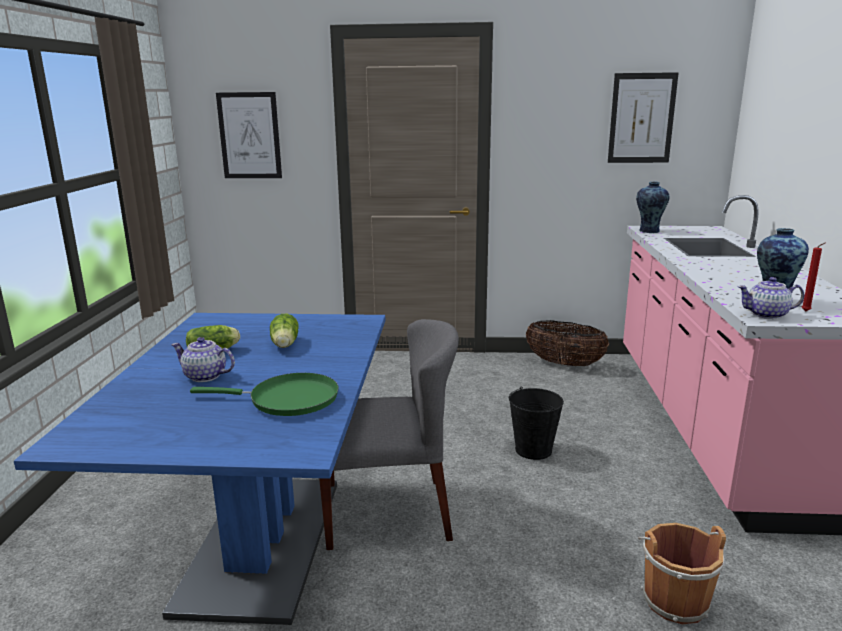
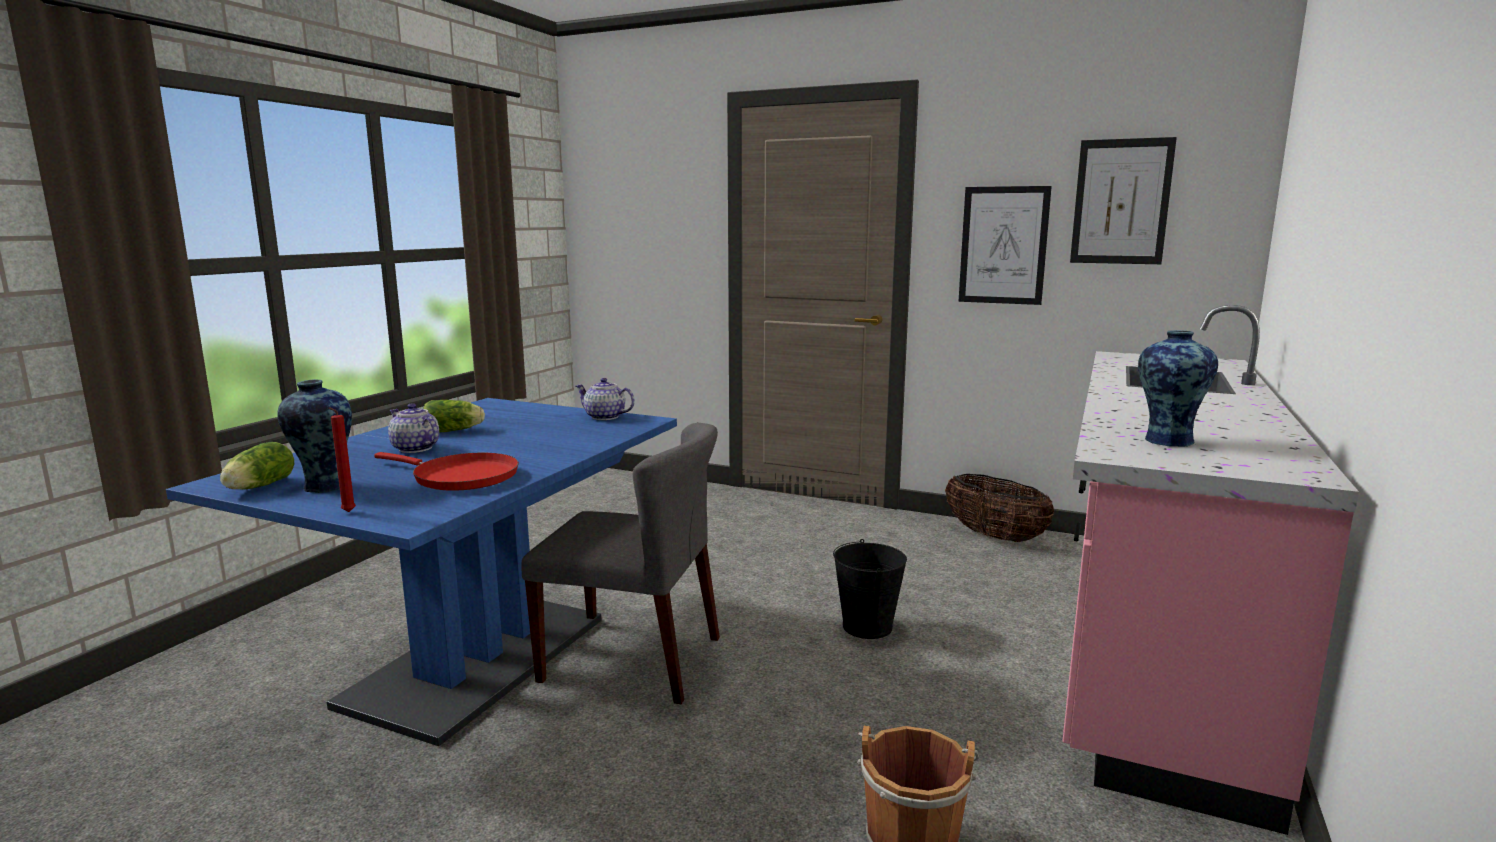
camera: 20 degrees right, 5 degrees down
(249, 136) = (638, 221): picture -> picture (1003, 245)
(284, 345) = (529, 432): lettuce -> lettuce (257, 487)
(287, 399) = (460, 477): green frying pan -> red frying pan
(649, 231) = (1116, 358): vase -> vase (324, 486)
(767, 315) = (1128, 453): teapot -> teapot (605, 417)
(806, 312) = (1199, 456): red candle -> red candle (347, 513)

